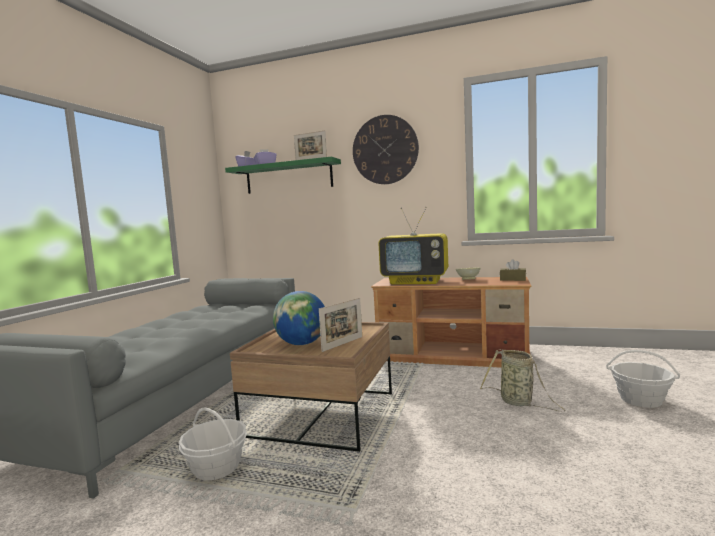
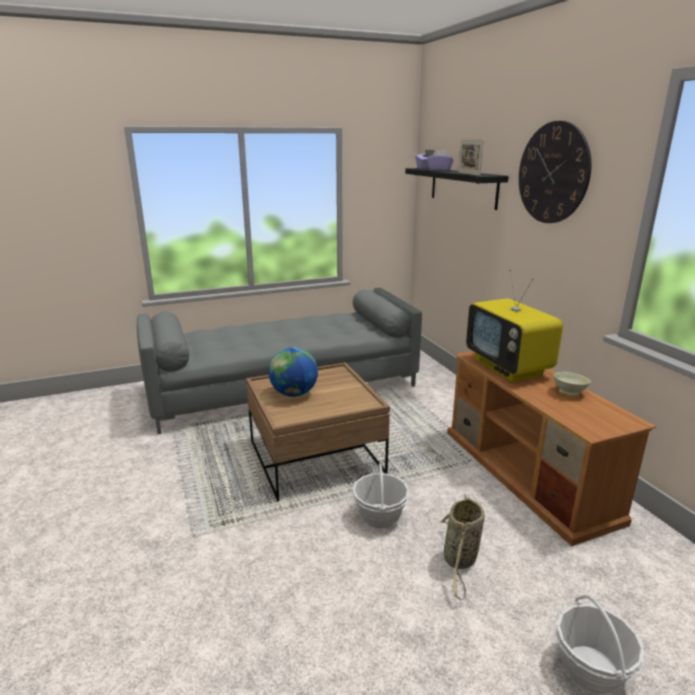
camera: 50 degrees right, 15 degrees up
(216, 469) = (211, 455): basket -> basket (380, 516)
(288, 177) = (463, 187): green shelf -> black shelf
(343, 344) = (310, 410): picture frame -> none
(513, 279) = (614, 421): brown tissue box -> none

